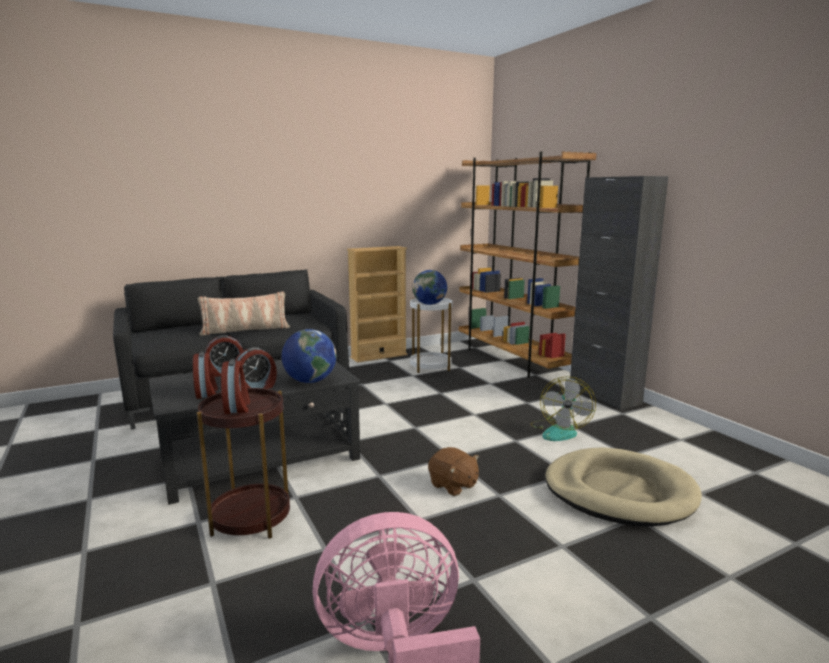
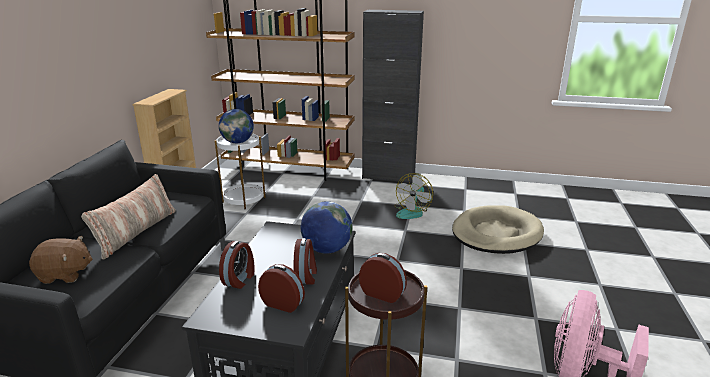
camera: 50 degrees left, 10 degrees up
(453, 485) = (433, 277): brown plush toy -> brown plush toy (65, 274)
(559, 431) = (412, 211): fan -> fan turned 60 degrees clockwise

